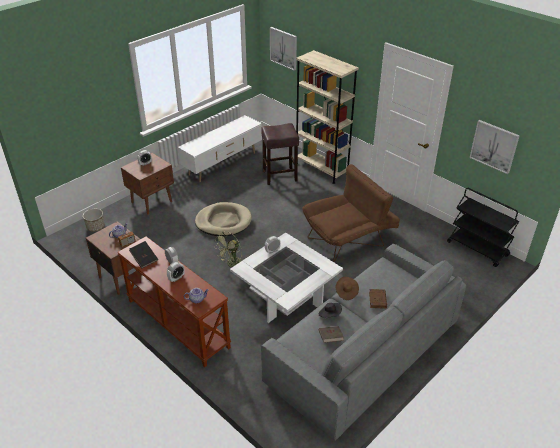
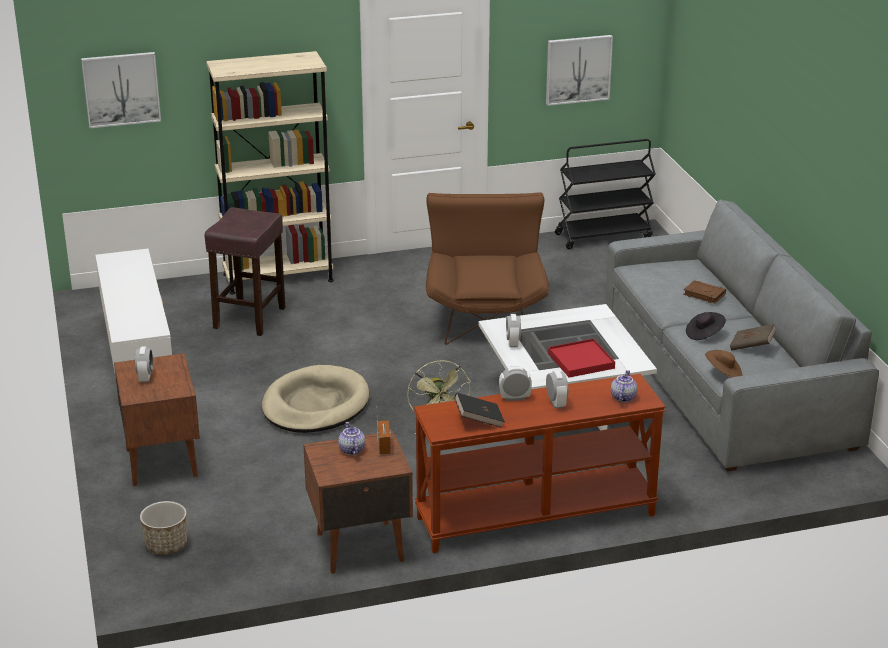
camera: 60 degrees left, 10 degrees down
(273, 279) = (581, 361): none -> red tray
(346, 292) = (669, 310): brown hat -> brown hat (723, 373)

